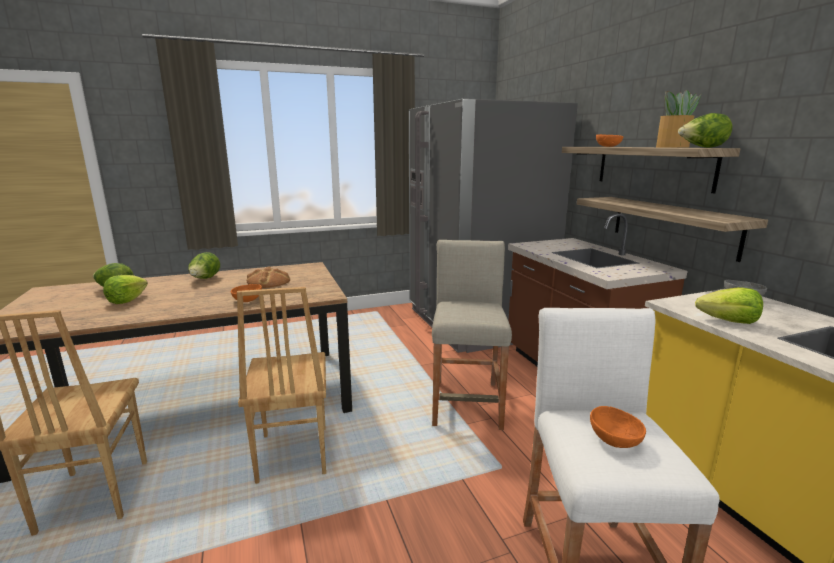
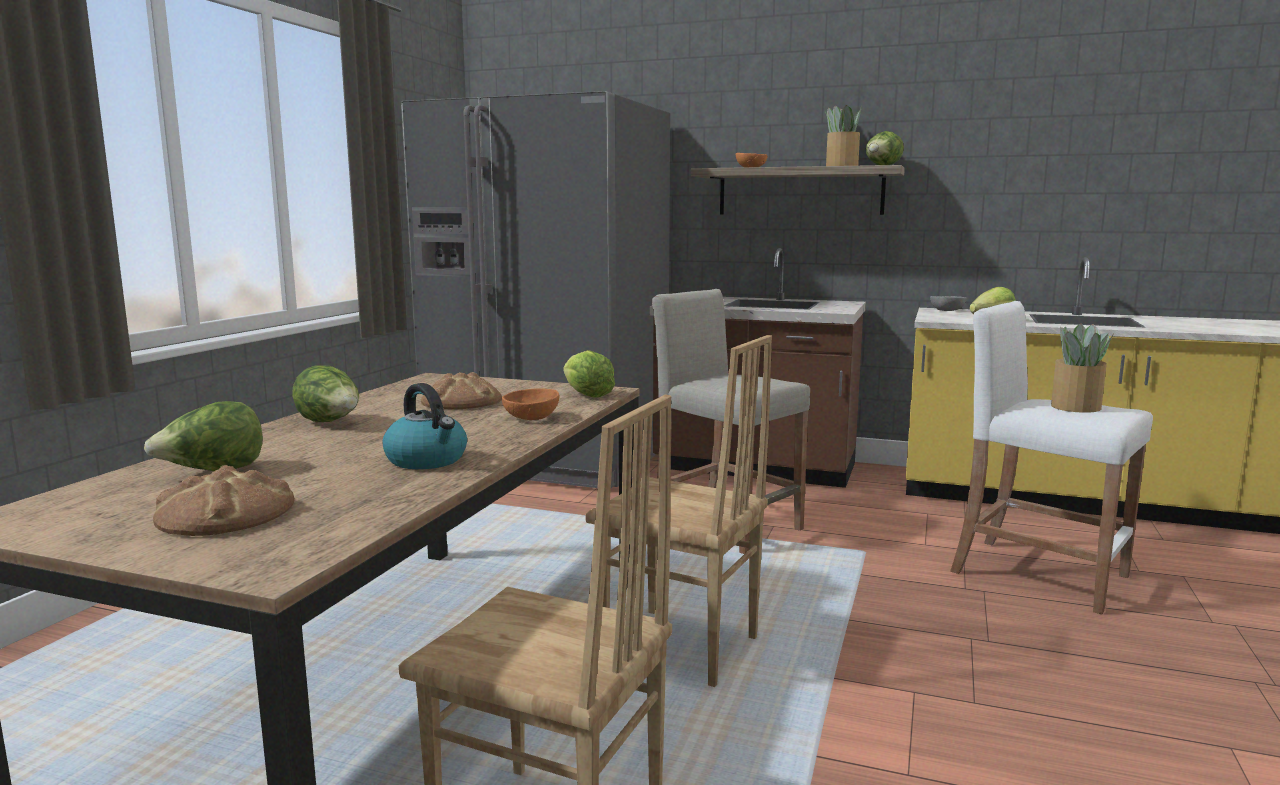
camera: 50 degrees left, 5 degrees down
(57, 308) = (225, 514): none -> bread
(127, 300) = (327, 469): lettuce -> lettuce (586, 394)
(151, 308) = (427, 460): none -> kettle
(615, 439) = (1075, 407): orange bowl -> potted plant
(672, 225) = (837, 255): shelf -> none

